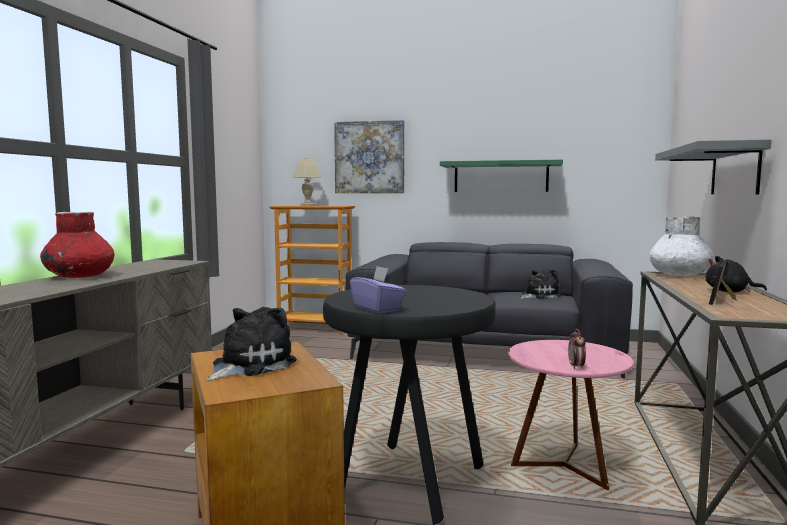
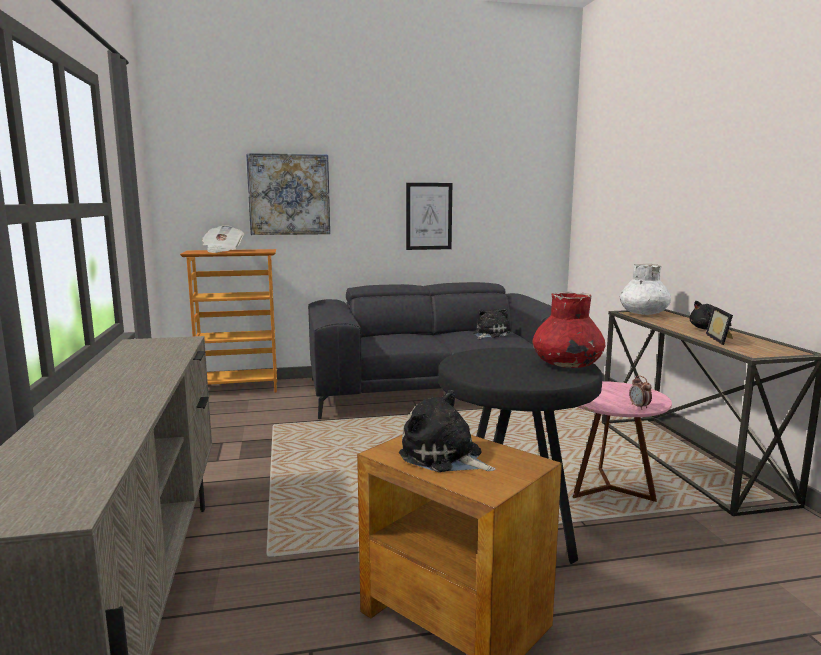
camera: 25 degrees left, 5 degrees up
(79, 276) = (114, 379): red vase -> red vase (566, 364)
(249, 365) = (444, 457): plush toy -> plush toy turned 60 degrees counterclockwise
(307, 205) = (222, 251): beige table lamp -> newspaper
(377, 309) = (525, 383): purple tissue box -> none
(500, 177) = (429, 216): green shelf -> picture
(734, 170) = (677, 224): grey shelf -> none

